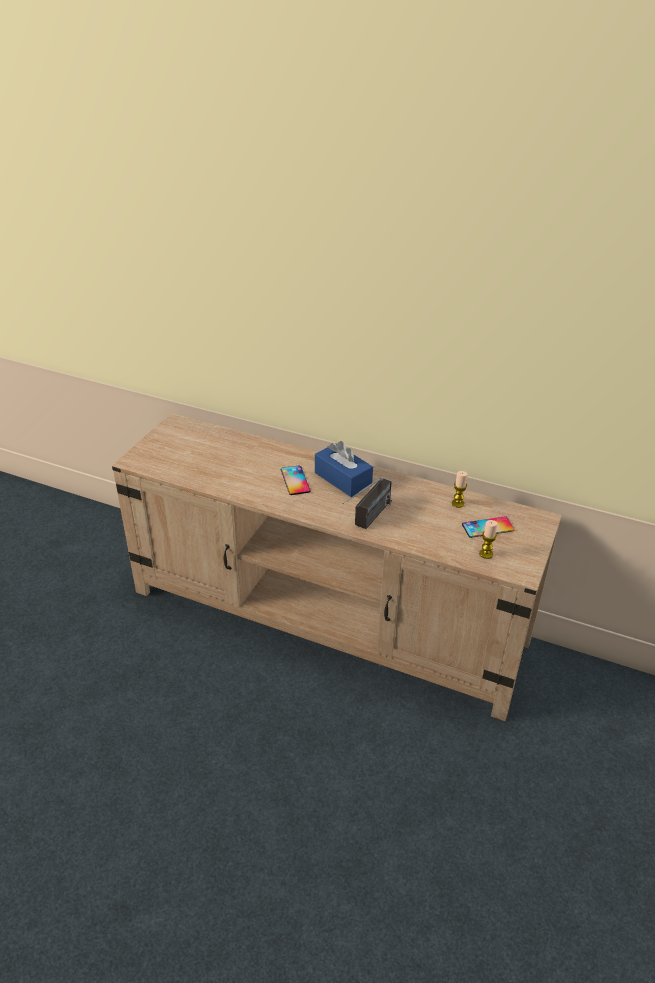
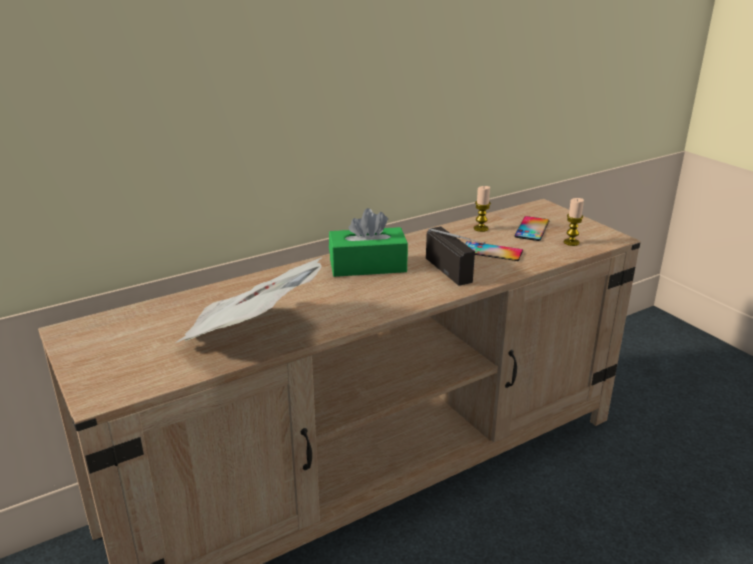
camera: 55 degrees left, 10 degrees down
(222, 476) = (252, 335): none -> newspaper
(295, 480) = (331, 292): phone -> phone (491, 252)
(343, 479) = (367, 266): blue tissue box -> green tissue box

